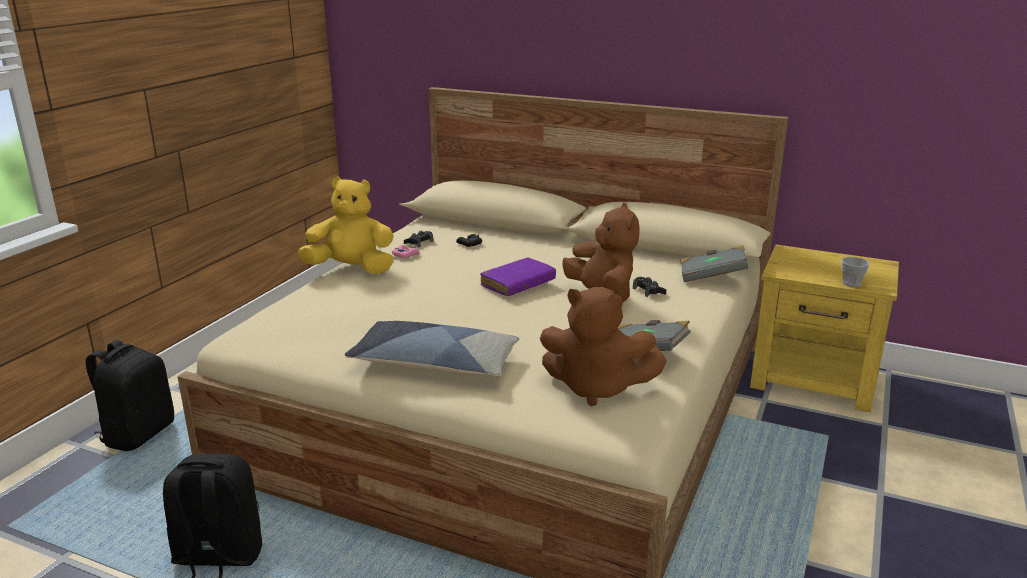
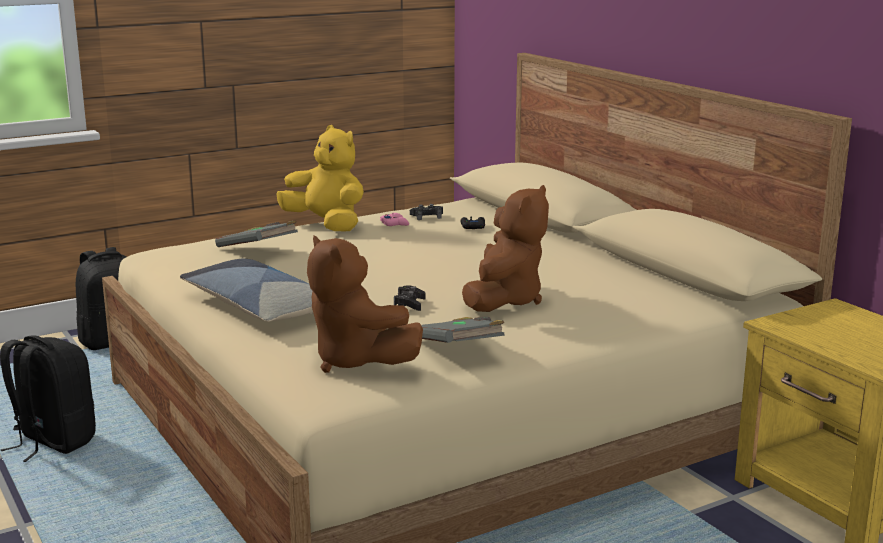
camera: 35 degrees right, 5 degrees down
(518, 284) = (448, 267): purple book -> none
(648, 291) = (575, 304): black game controller -> black game controller (409, 304)
(712, 277) = (678, 309): grey book -> grey book (258, 250)
(851, 283) = (850, 355): cup -> none

